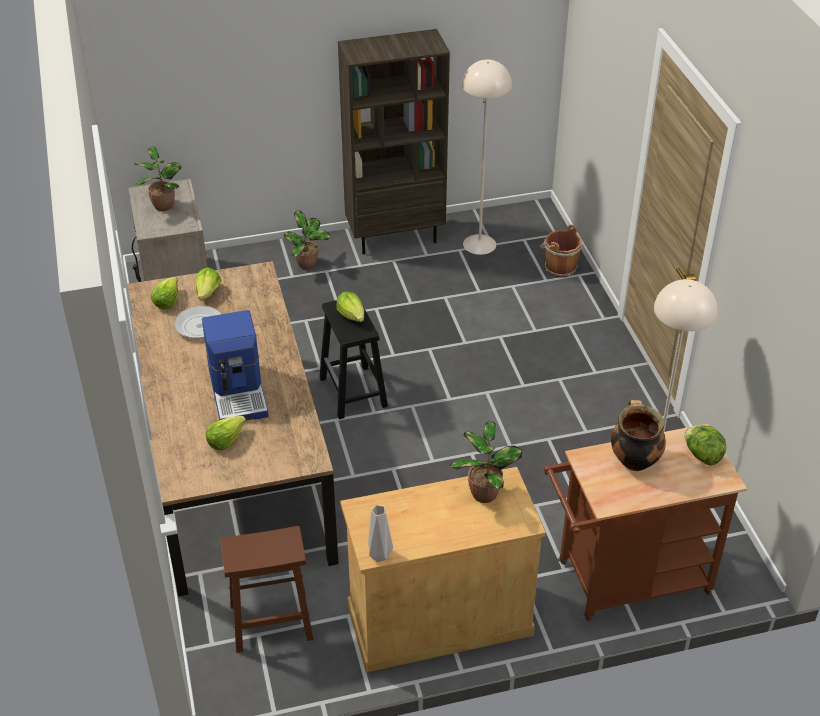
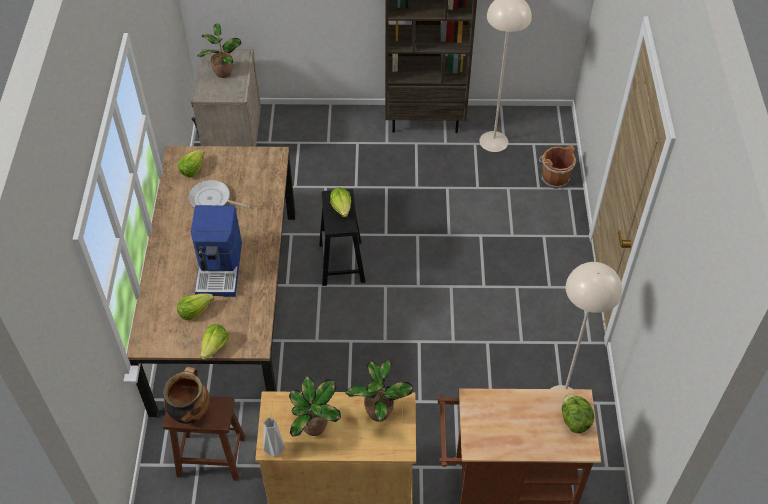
camera: 15 degrees right, 10 degrees up
(208, 293) = (227, 167): lettuce -> lettuce (215, 347)
(307, 264) = (344, 133): potted plant -> potted plant (315, 428)
(633, 460) = (513, 411): cooking pot -> cooking pot (190, 411)

